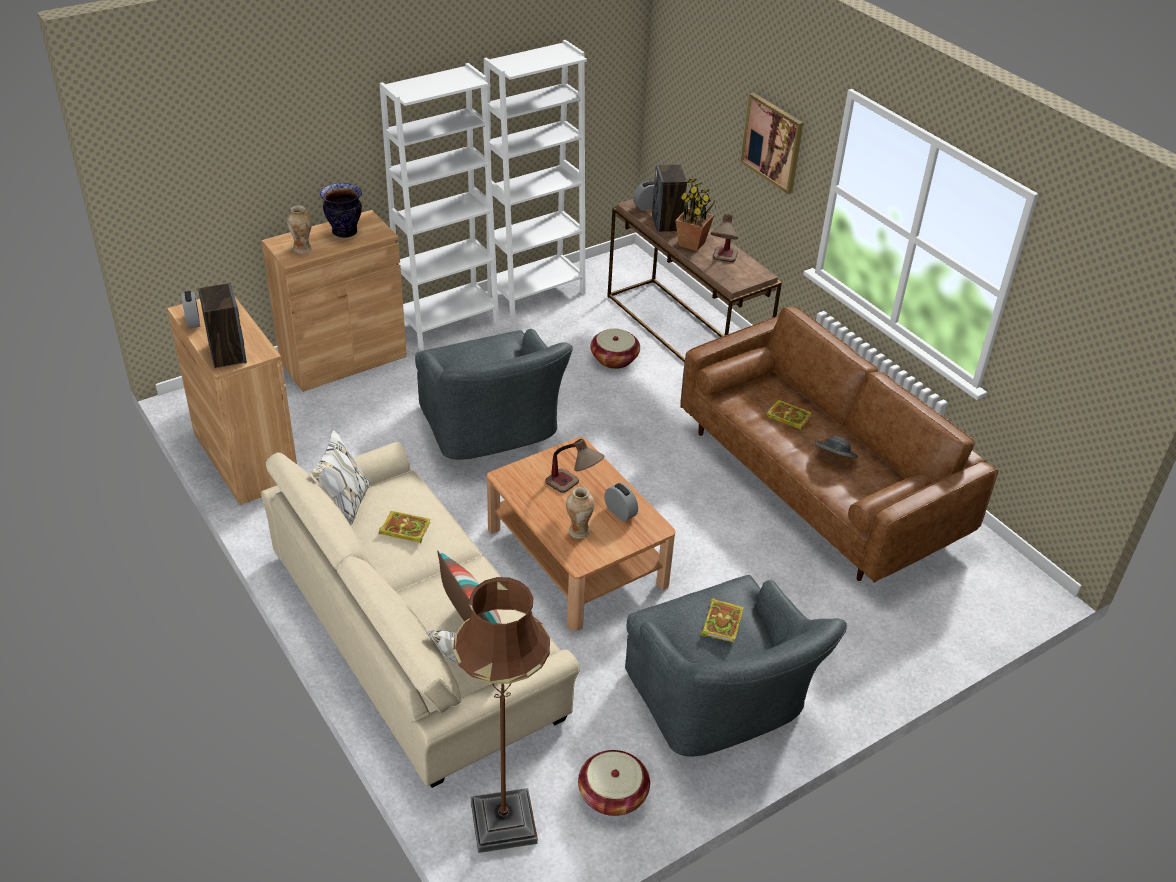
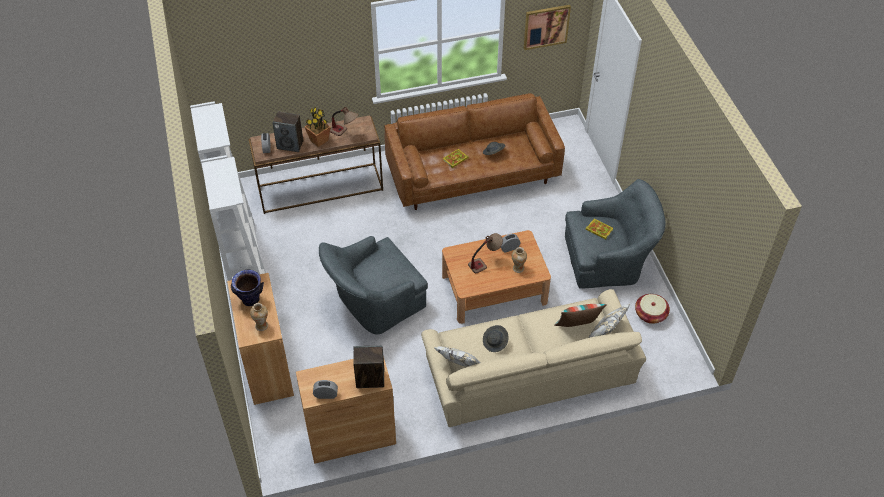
camera: 70 degrees left, 10 degrees up
(404, 529) = (495, 342): book -> grey hat
(491, 429) = (373, 303): grey armchair -> grey armchair turned 150 degrees clockwise
(503, 822) = (657, 359): brown floor lamp -> none
(614, 359) = (330, 228): basket -> none
(772, 142) = (320, 59): picture -> picture (546, 26)

